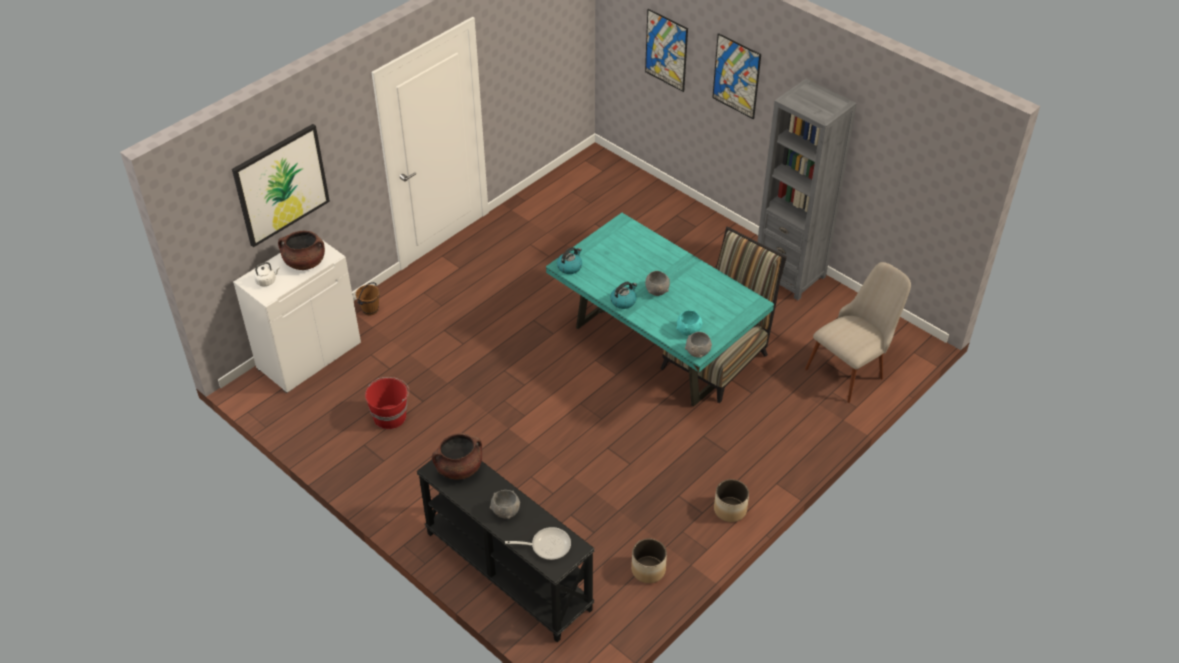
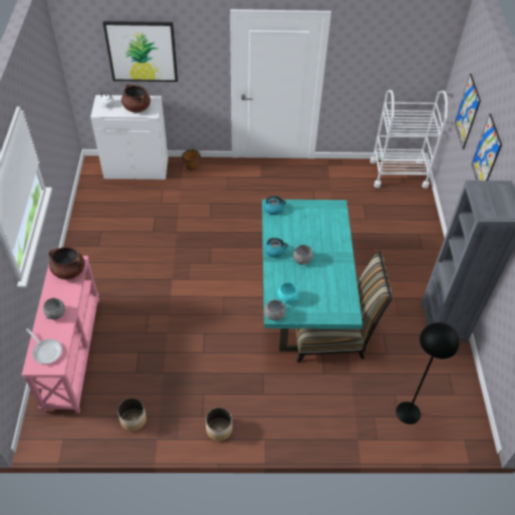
camera: 45 degrees right, 5 degrees up
(390, 416) = (130, 226): red bucket -> none
(506, 571) = (71, 352): black console table -> pink console table
(588, 172) = (398, 173): none -> white cart
(852, 367) = (408, 413): beige chair -> black floor lamp

